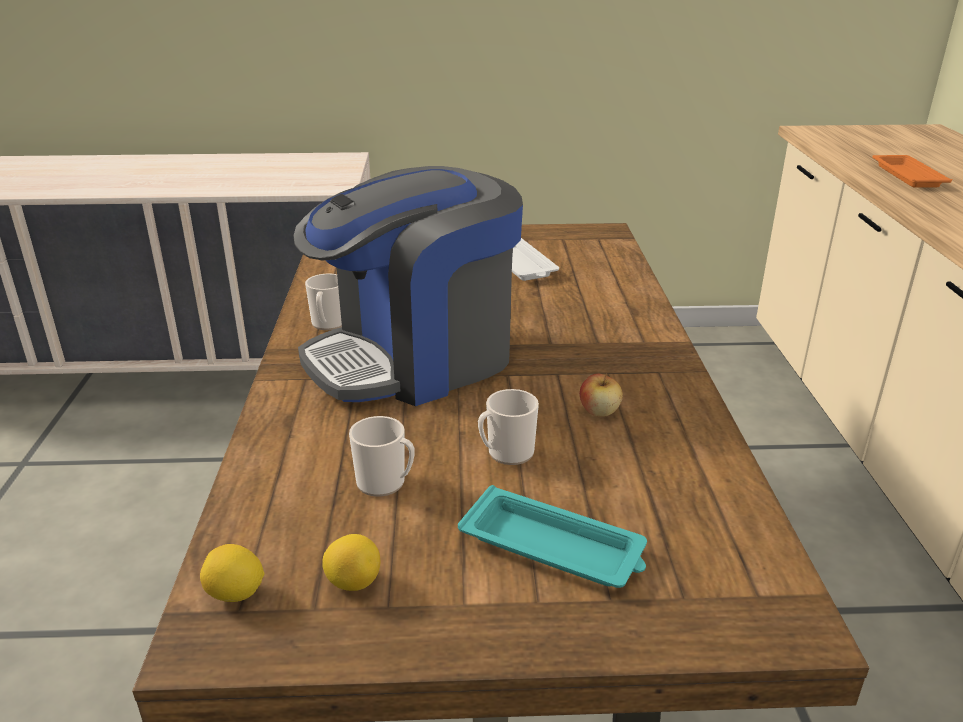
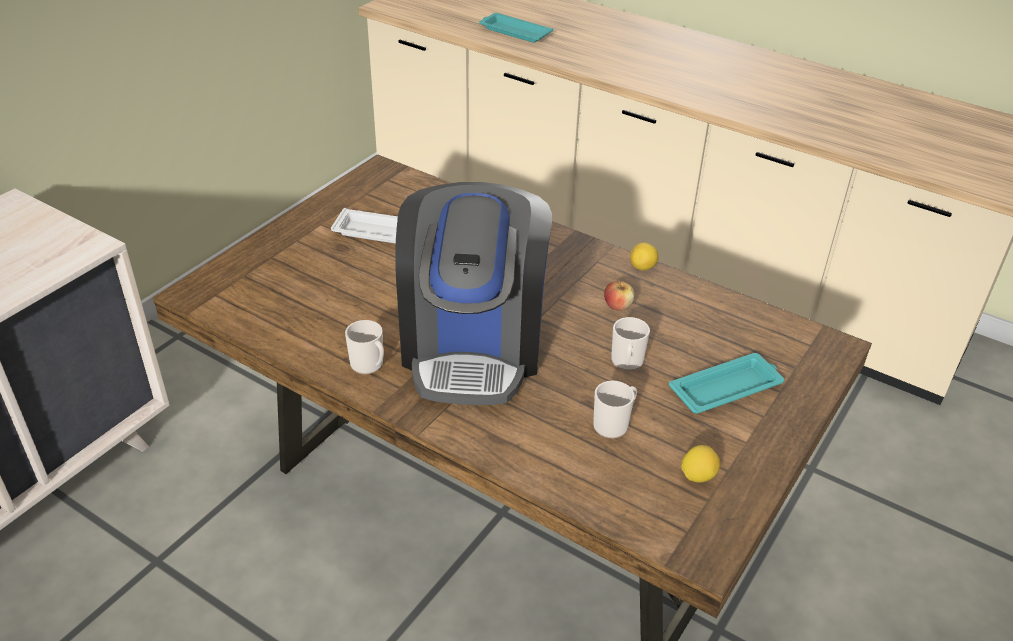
camera: 55 degrees left, 10 degrees up
(235, 594) = (671, 528): lemon -> lemon (643, 268)
(907, 175) = (514, 32): orange tray -> turquoise tray

